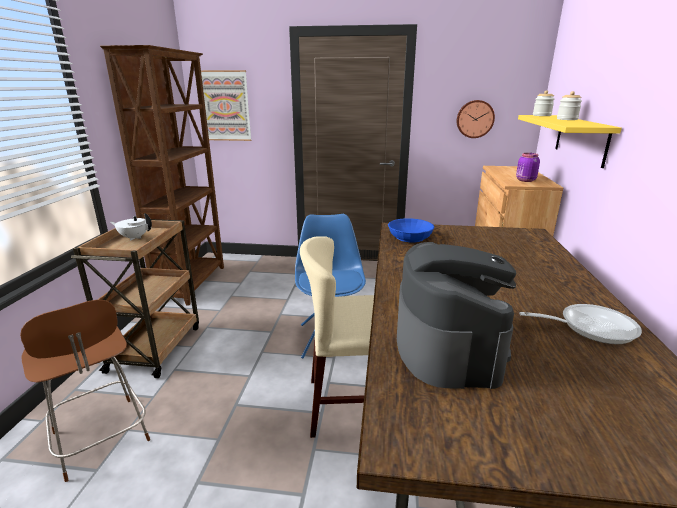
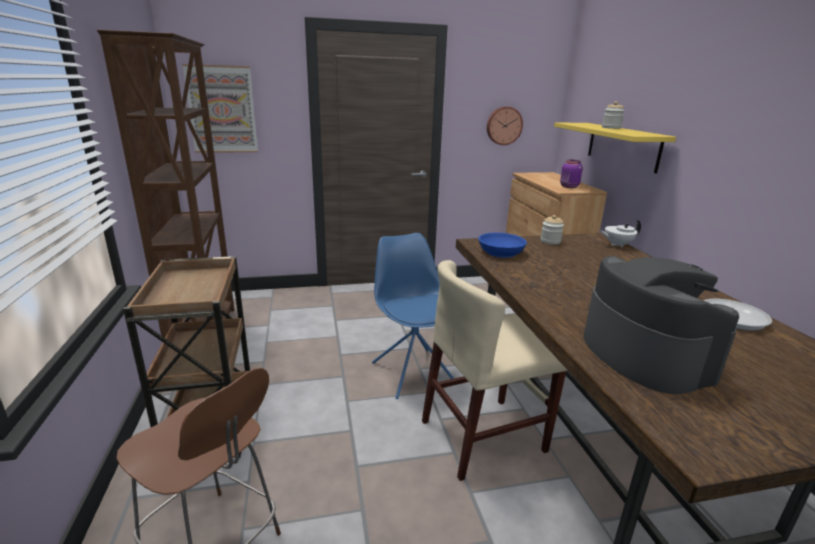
camera: 20 degrees left, 0 degrees up
(134, 237) = (183, 285): white teapot -> white teapot (617, 245)
(541, 115) = (577, 123): jar -> jar (550, 241)

